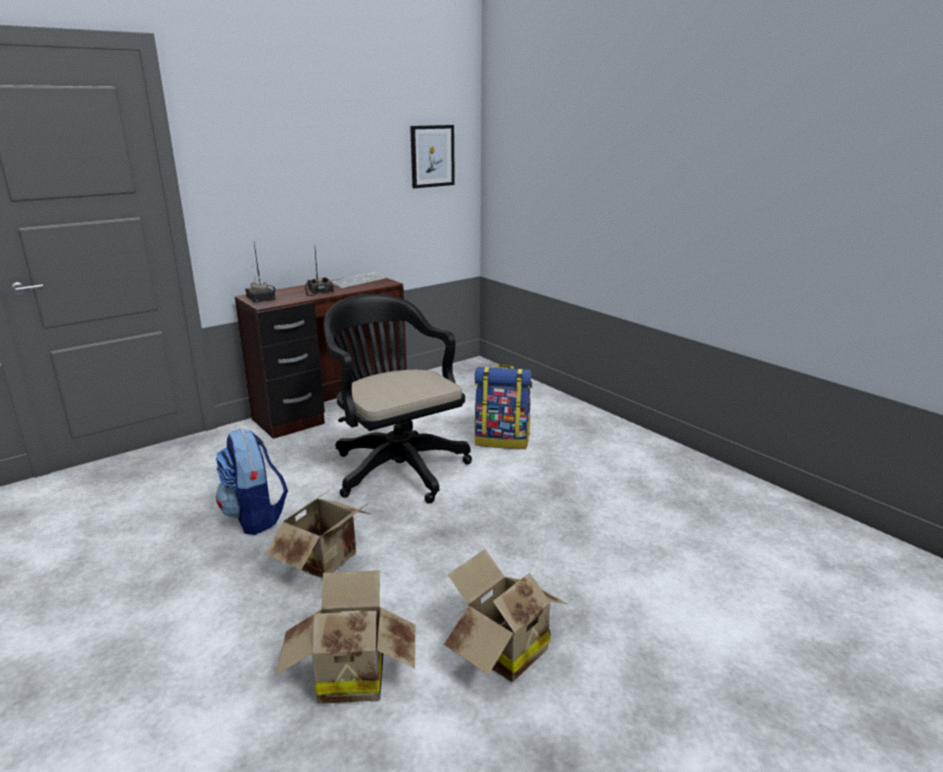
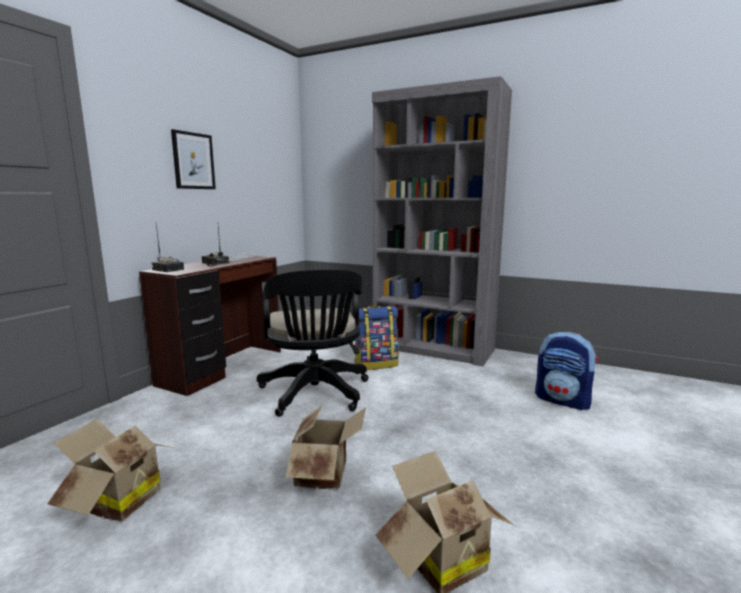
camera: 25 degrees left, 10 degrees down
(255, 517) = (224, 458): backpack -> backpack (563, 400)
(396, 466) = (315, 394): black office chair -> black office chair turned 135 degrees counterclockwise
(432, 156) = (275, 169): picture -> picture (193, 161)
(501, 651) = (528, 498): cardboard box -> cardboard box (117, 501)
(600, 431) = (433, 348): none -> grey bookcase

